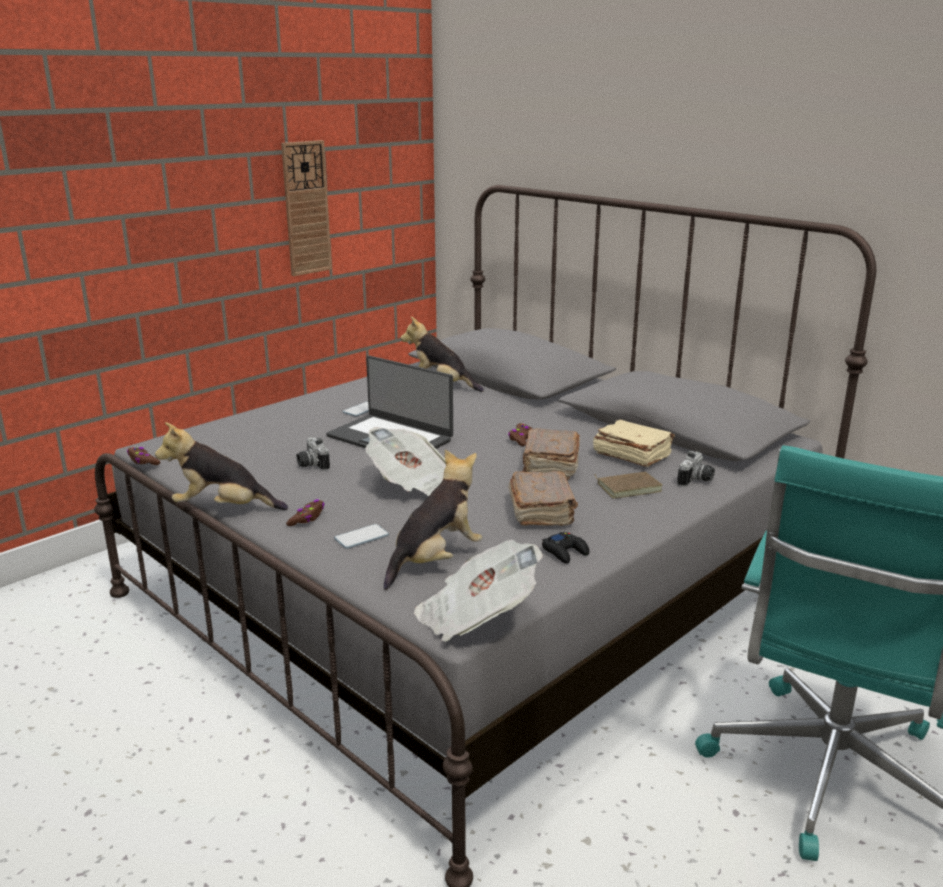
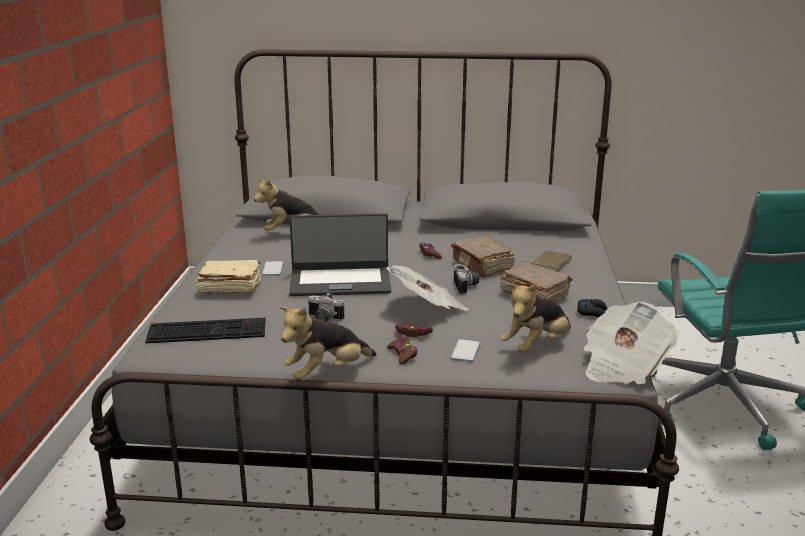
camera: 40 degrees left, 0 degrees up
(143, 461) = (177, 366): brown game controller -> brown game controller (413, 334)
(217, 443) = (208, 330): none -> keyboard
(306, 208) = (107, 92): wall clock -> none
(435, 560) = (536, 346): plush toy -> plush toy turned 135 degrees counterclockwise
(631, 455) = (513, 244): beige book -> beige book (229, 288)
(696, 481) = (575, 248): camera -> camera (467, 287)

